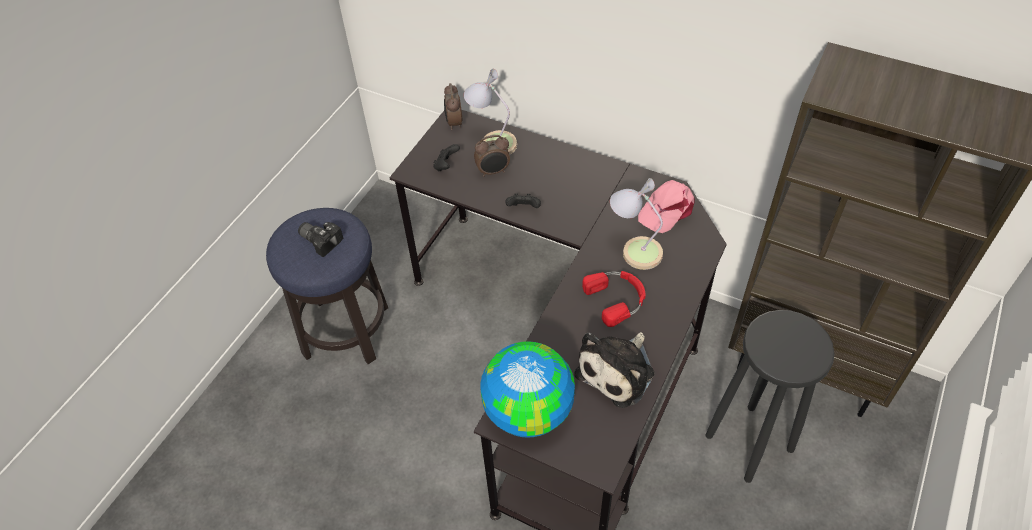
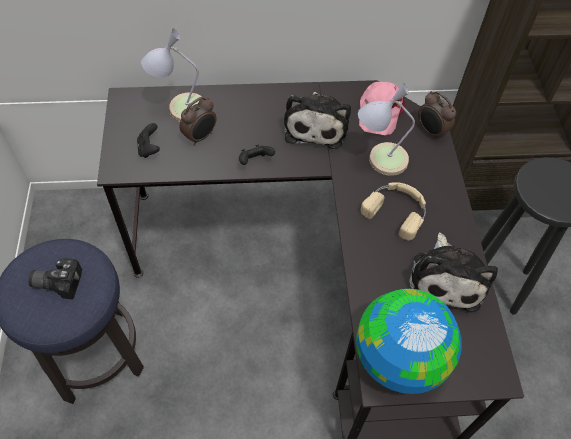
camera: 35 degrees left, 5 degrees up
(454, 123) = (128, 103): alarm clock -> alarm clock (431, 131)
(598, 199) = (316, 125): none -> plush toy
(617, 298) = (397, 210): red headphones -> beige headphones

